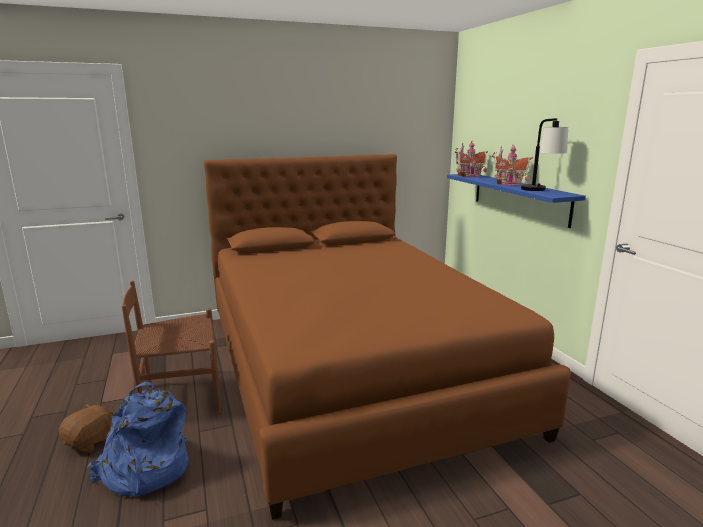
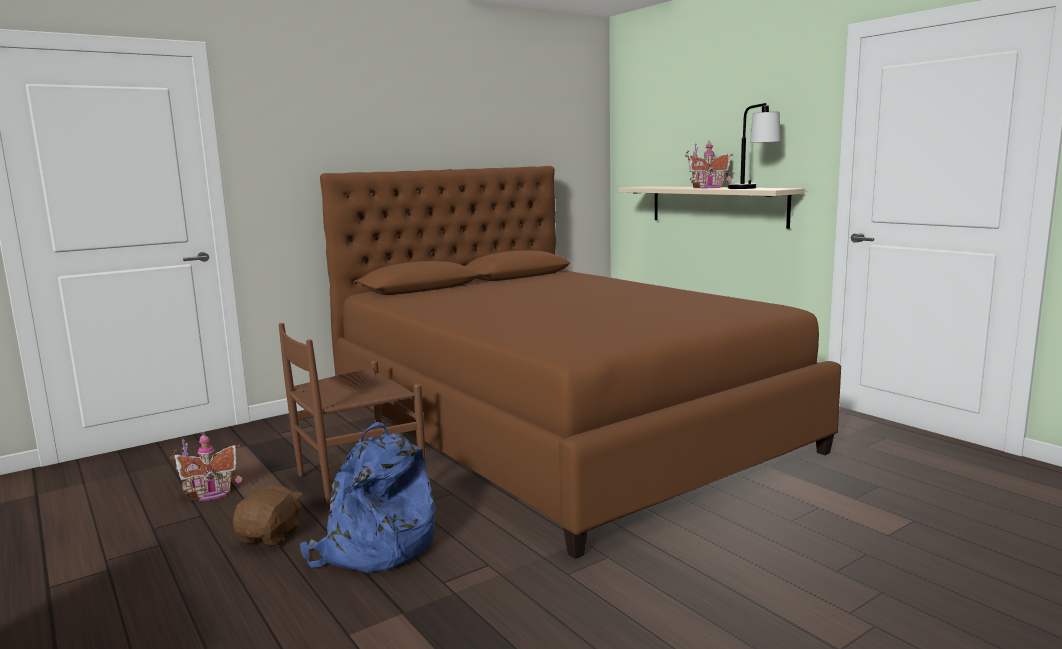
camera: 15 degrees left, 5 degrees down
(470, 176) = (650, 187): toy house -> toy house (211, 494)
(519, 197) = (716, 205): blue shelf -> beige shelf

